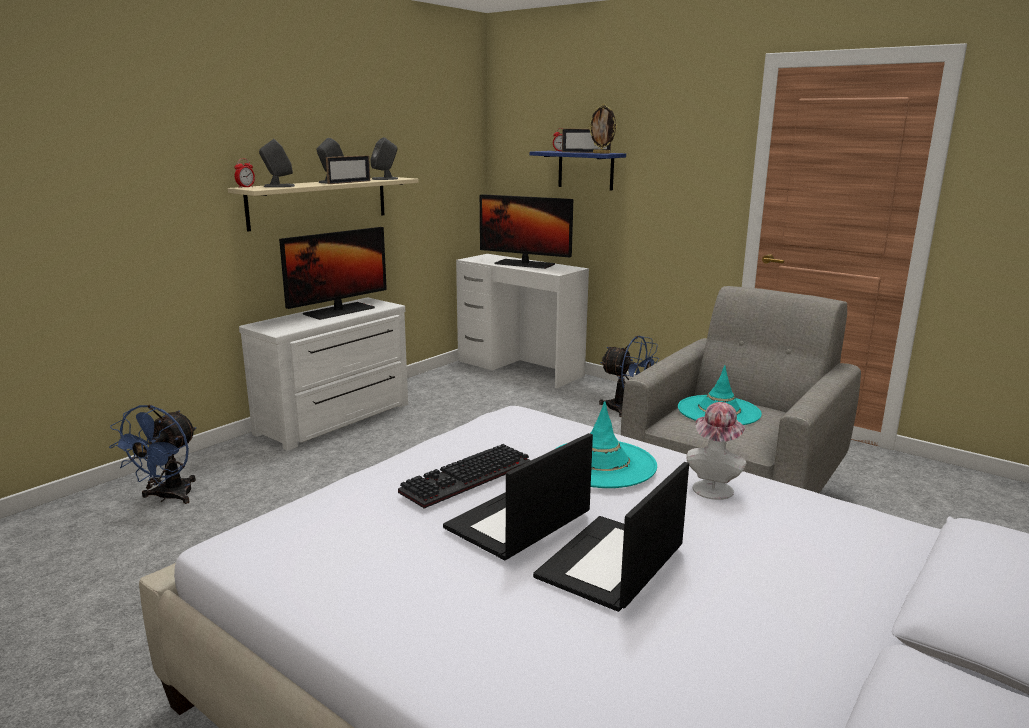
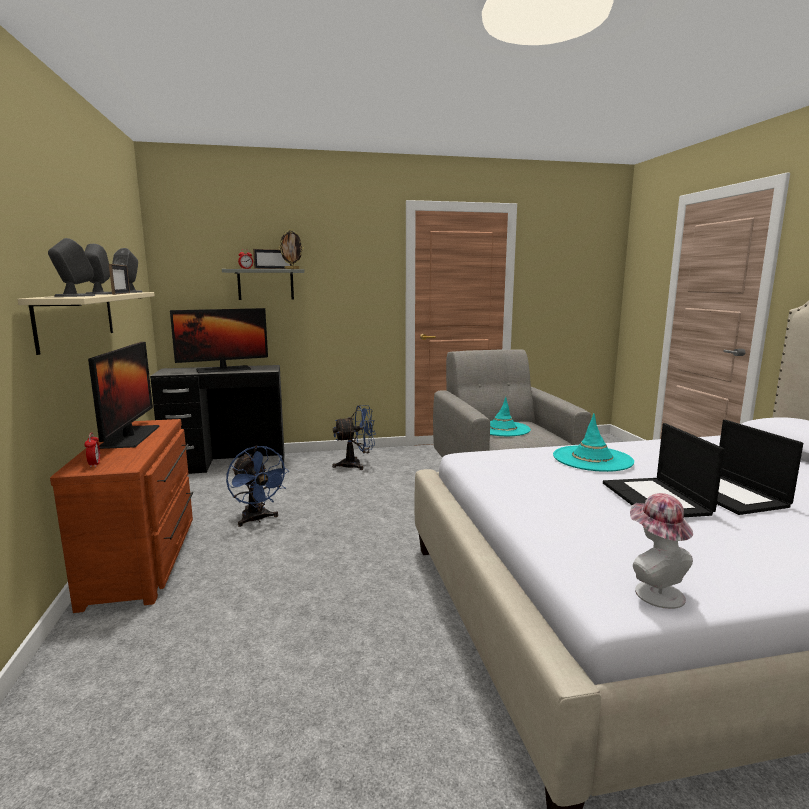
camera: 50 degrees left, 5 degrees down
(168, 497) = (109, 719): blue fan -> blue fan (257, 519)
(245, 187) = (42, 297): alarm clock -> alarm clock (94, 464)
(337, 419) = (146, 558): white dresser -> brown dresser
(467, 480) = (578, 494): keyboard -> none
(520, 368) = (226, 464): white desk -> black desk
(585, 170) = (265, 284): blue shelf -> grey shelf
(713, 487) = (643, 450): hat -> hat (653, 591)

